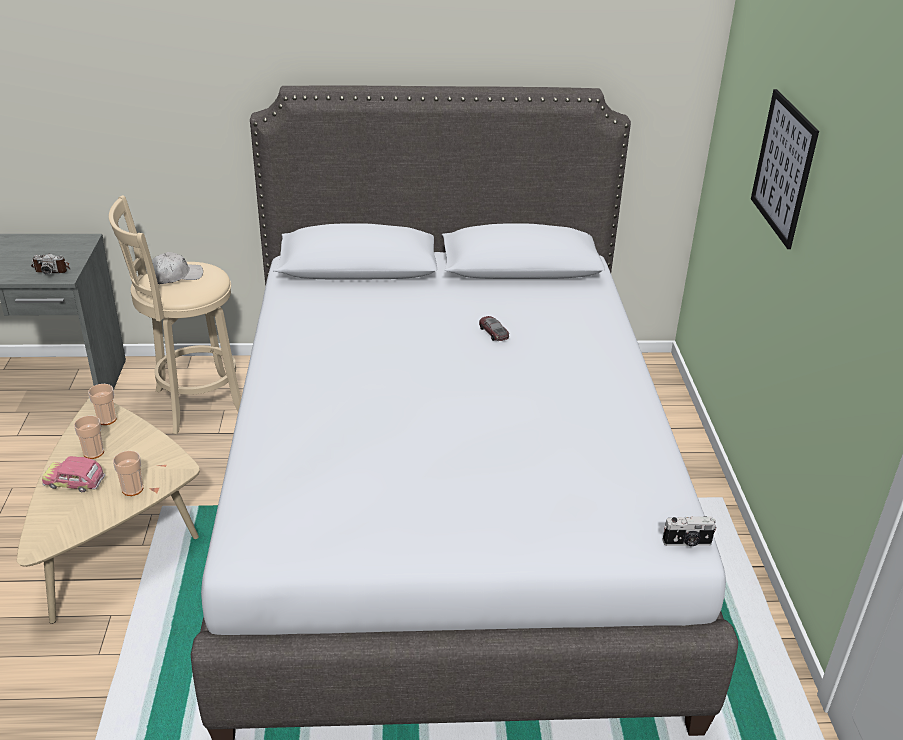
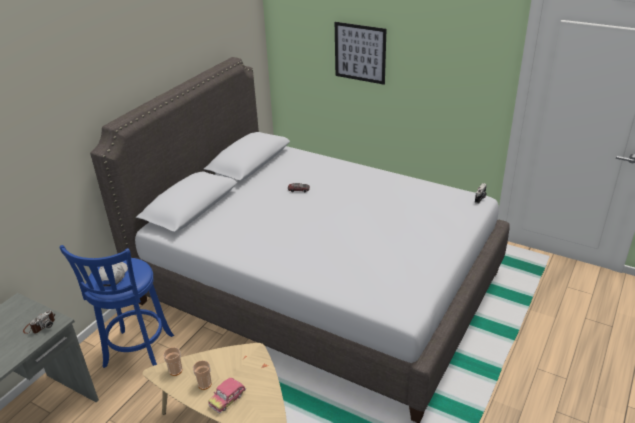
camera: 55 degrees left, 0 degrees up
(132, 489) = (256, 375): cup -> none
(194, 404) = (137, 353): beige stool -> blue stool

